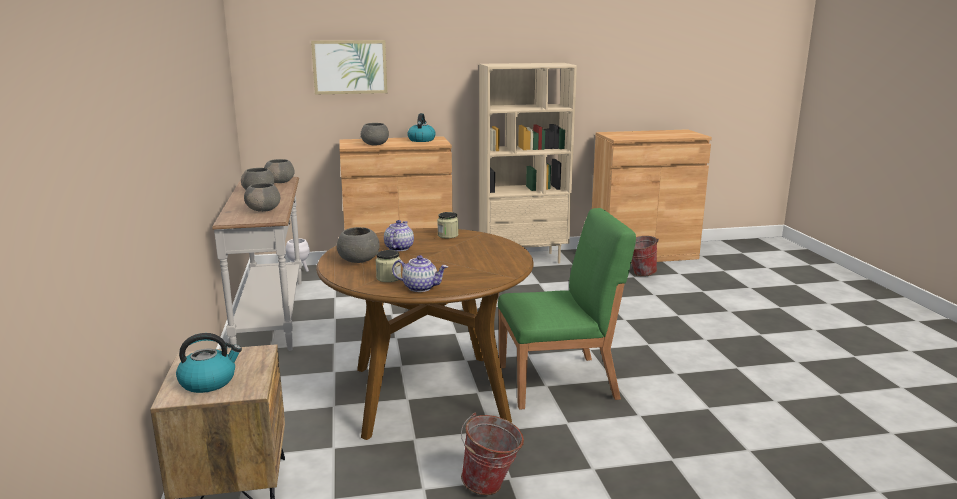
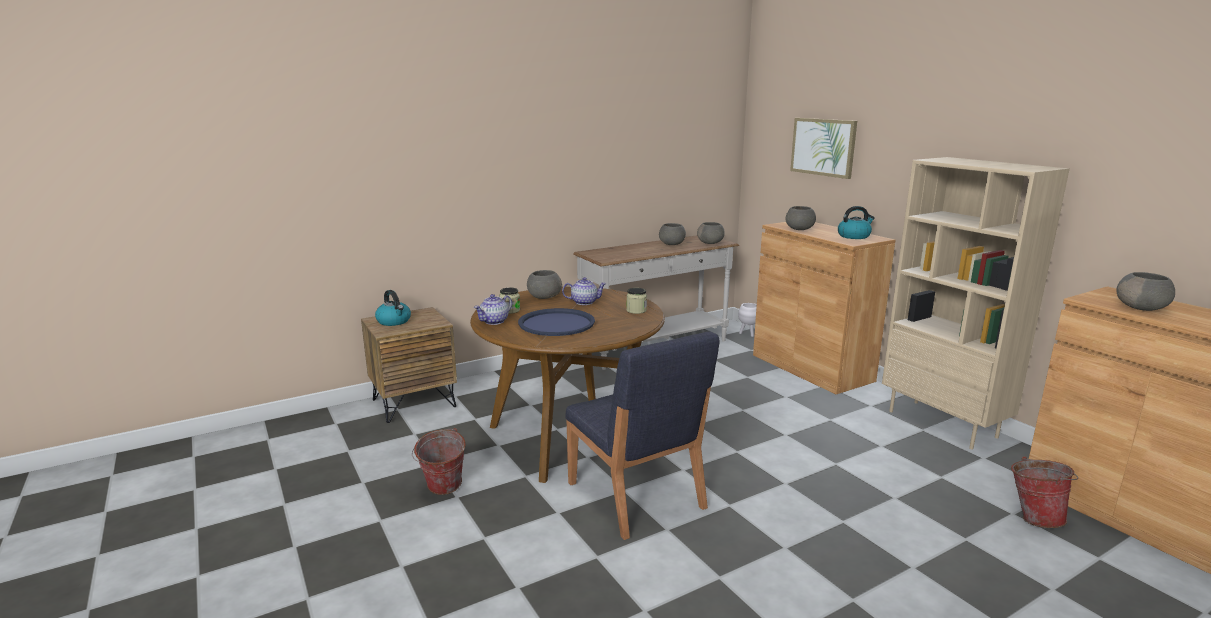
camera: 70 degrees right, 0 degrees up
(264, 210) = (625, 253): grey bowl -> grey bowl (1142, 308)
(420, 287) = (494, 321): teapot -> teapot turned 45 degrees clockwise
(455, 264) = (556, 323): none -> blue tray
(559, 382) = (636, 496): green chair -> blue chair

